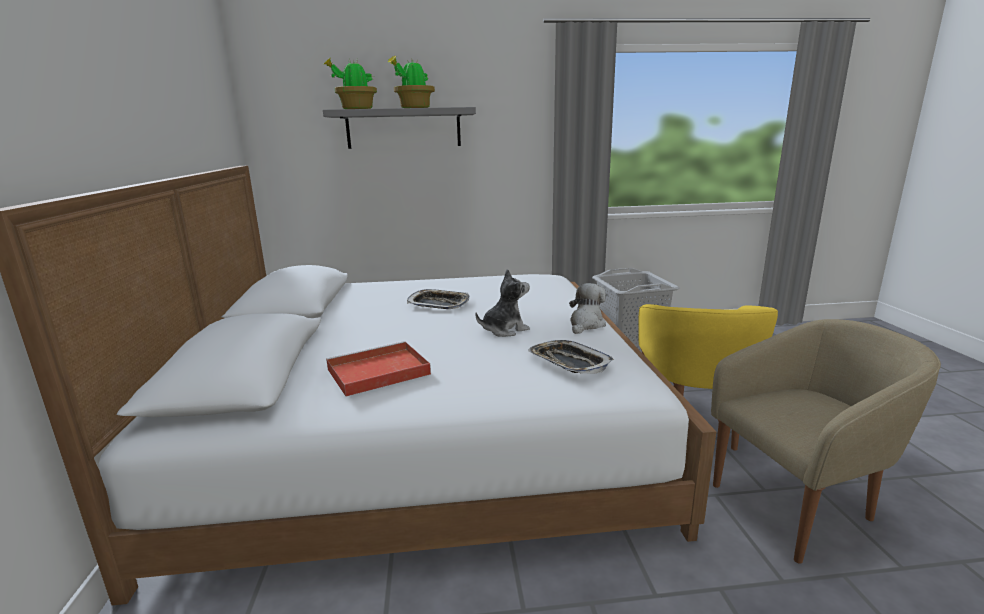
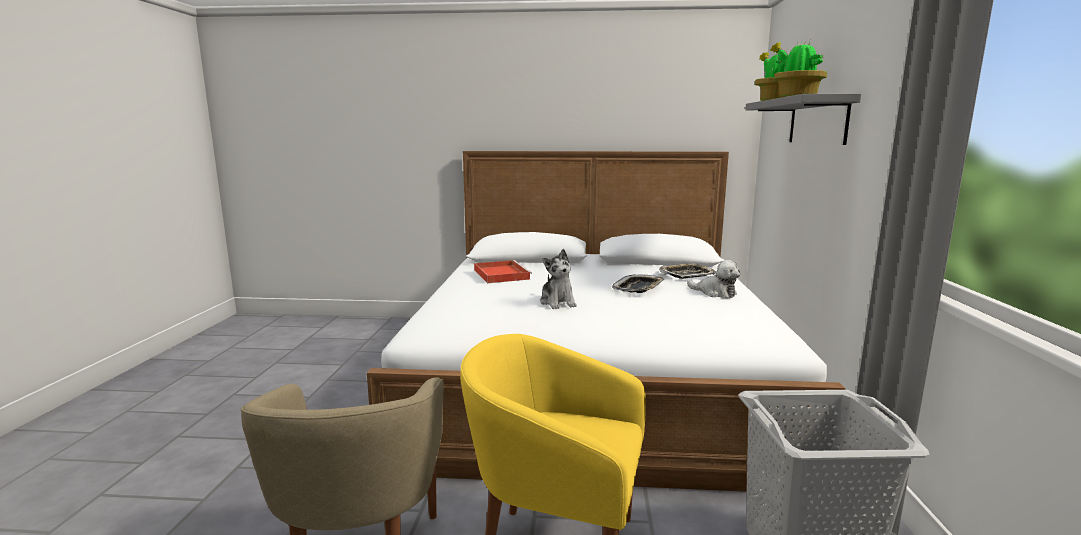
camera: 100 degrees right, 5 degrees down
(569, 362) = (474, 314): tray -> tray (686, 275)
(586, 324) = (563, 332): plush toy -> plush toy (715, 293)

